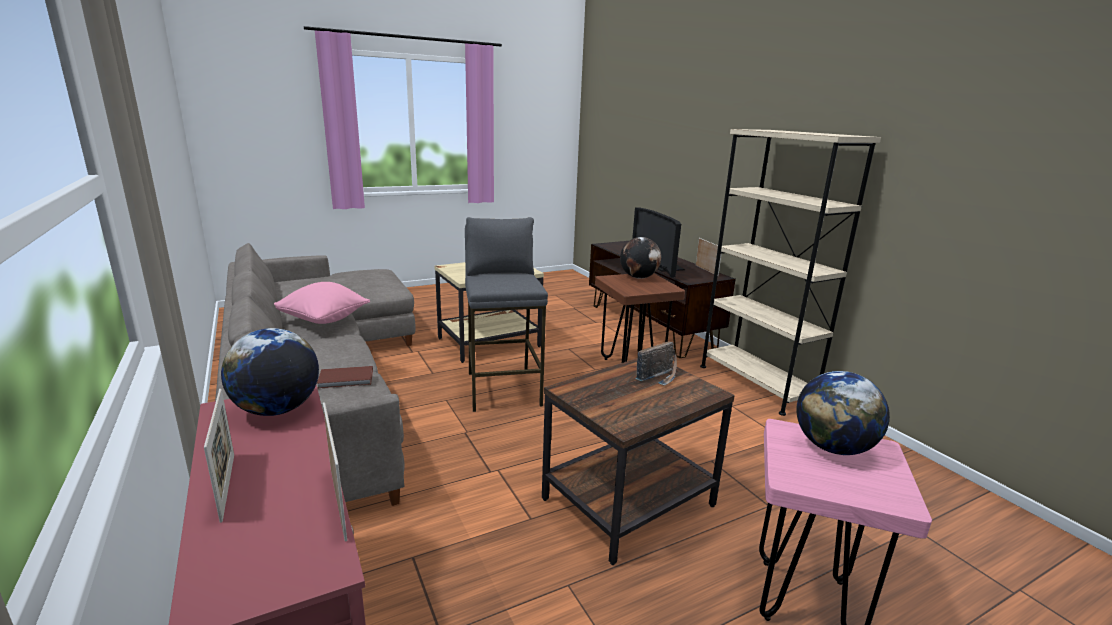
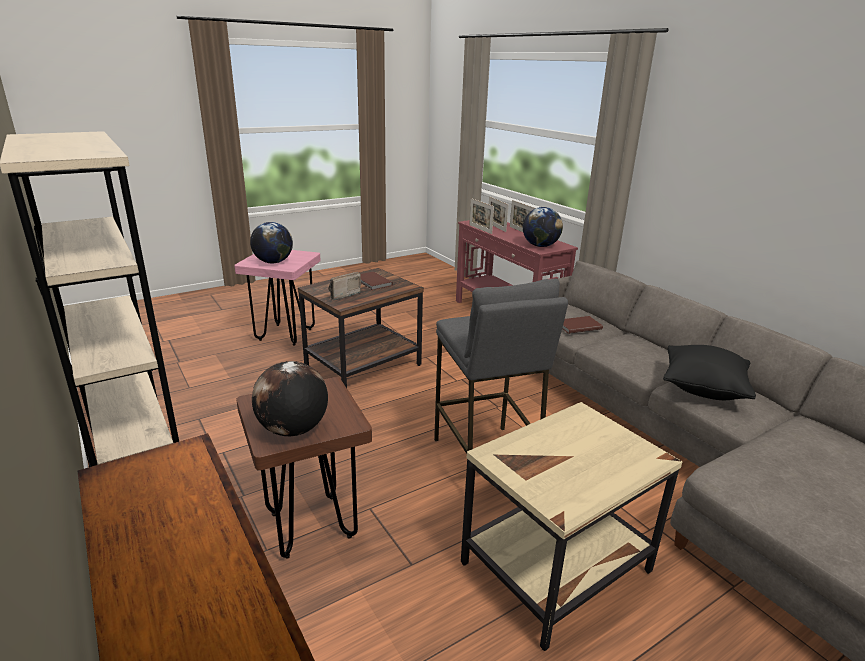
camera: 175 degrees right, 5 degrees up
(323, 320) = (703, 389): pink pillow -> black pillow
(624, 399) = (372, 282): none -> brown book
(661, 267) = (204, 511): television -> none
(706, 270) = (102, 505): picture frame -> picture frame (496, 227)

